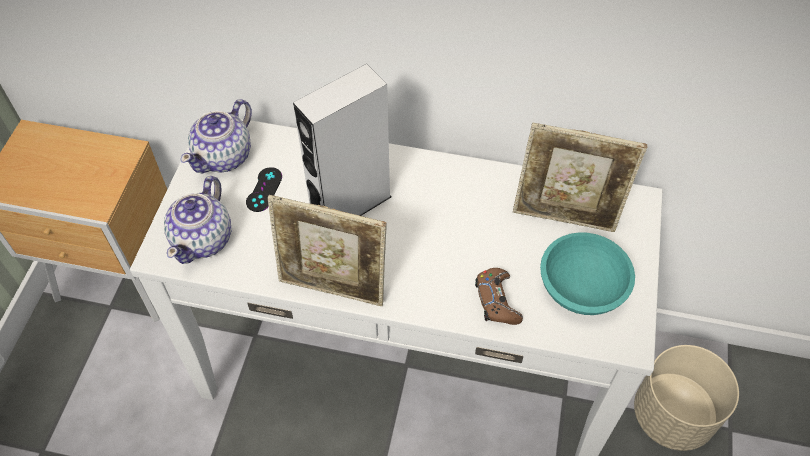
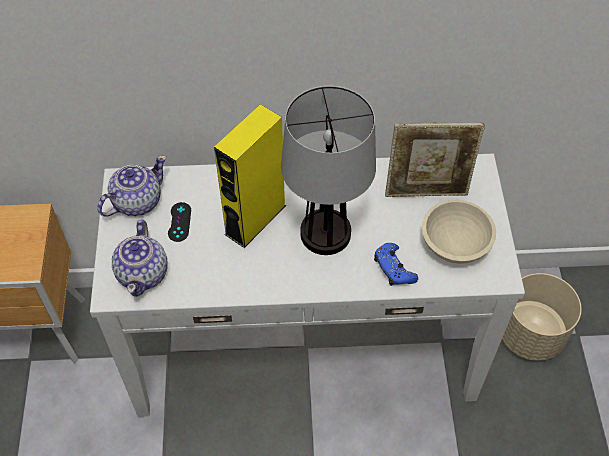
camera: 15 degrees left, 0 degrees up
(224, 156) = (136, 201): teapot -> teapot turned 150 degrees counterclockwise
(333, 288) = (263, 288): picture frame -> none
(350, 206) = (255, 219): grey speaker -> yellow speaker
(428, 240) = (326, 234): none -> table lamp
(497, 301) = (394, 268): brown game controller -> blue game controller
(582, 287) = (455, 243): turquoise bowl -> beige bowl

